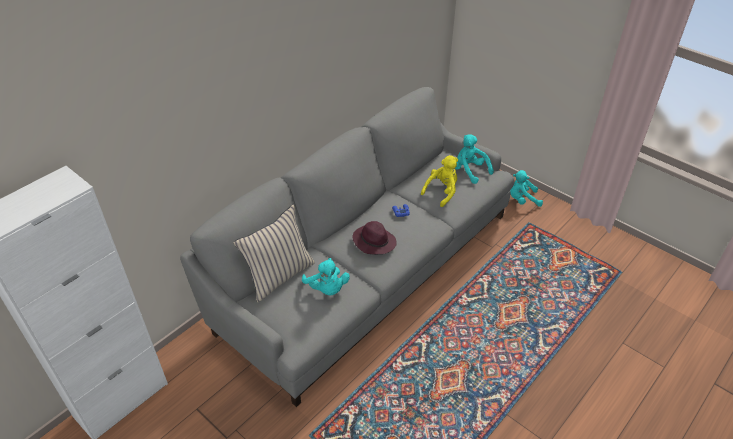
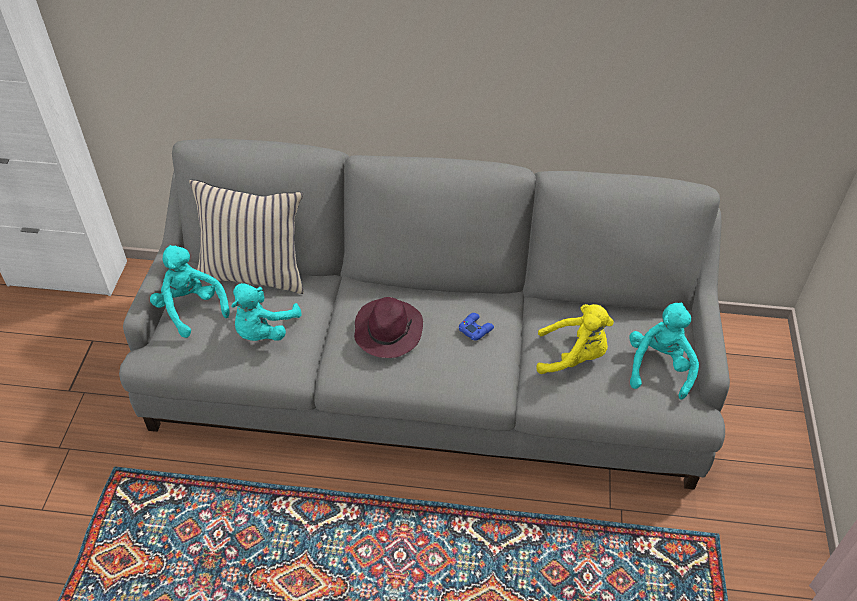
camera: 55 degrees right, 5 degrees up
(522, 200) = (764, 499): turquoise plush toy -> turquoise plush toy (191, 308)

